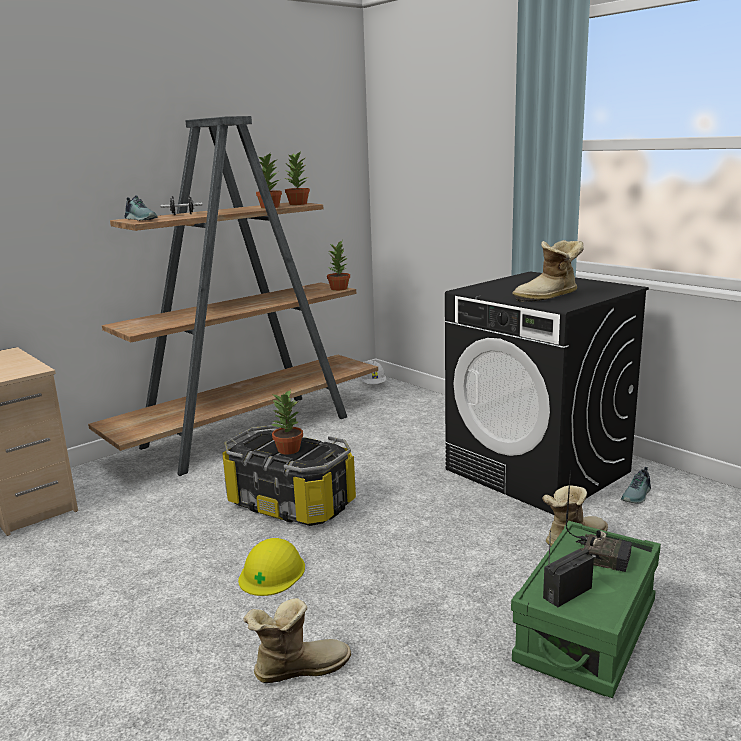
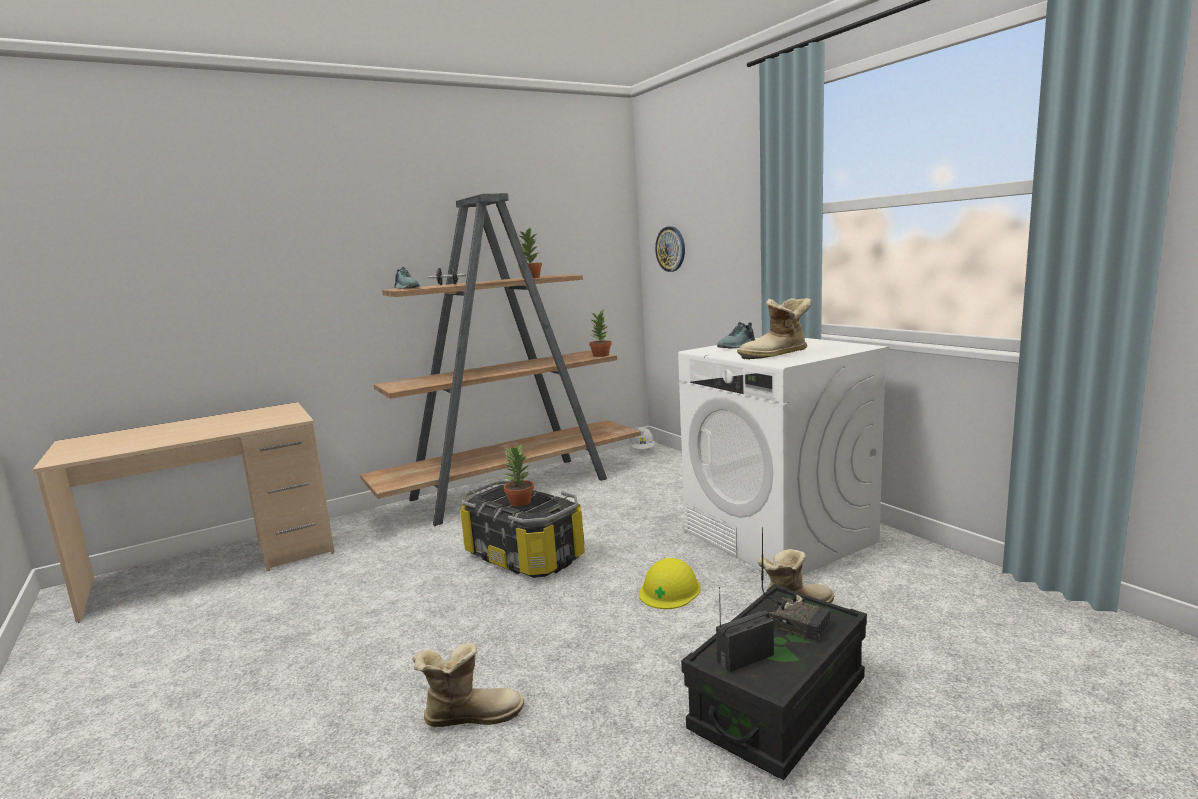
camera: 10 degrees right, 5 degrees down
(272, 572) = (482, 619): yellow hard hat -> yellow hard hat (669, 590)
(298, 204) = (559, 275): potted plant -> none
(406, 175) = (671, 249): none -> wall clock
(538, 471) = (779, 537): black washing machine -> white washing machine
(586, 632) = (778, 706): green storage box -> black storage box
(637, 495) = (879, 566): shoe -> shoe (738, 346)

